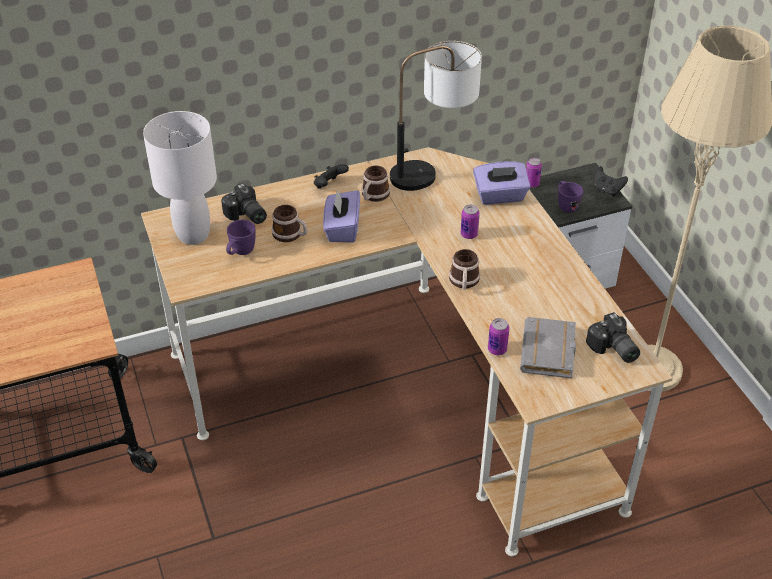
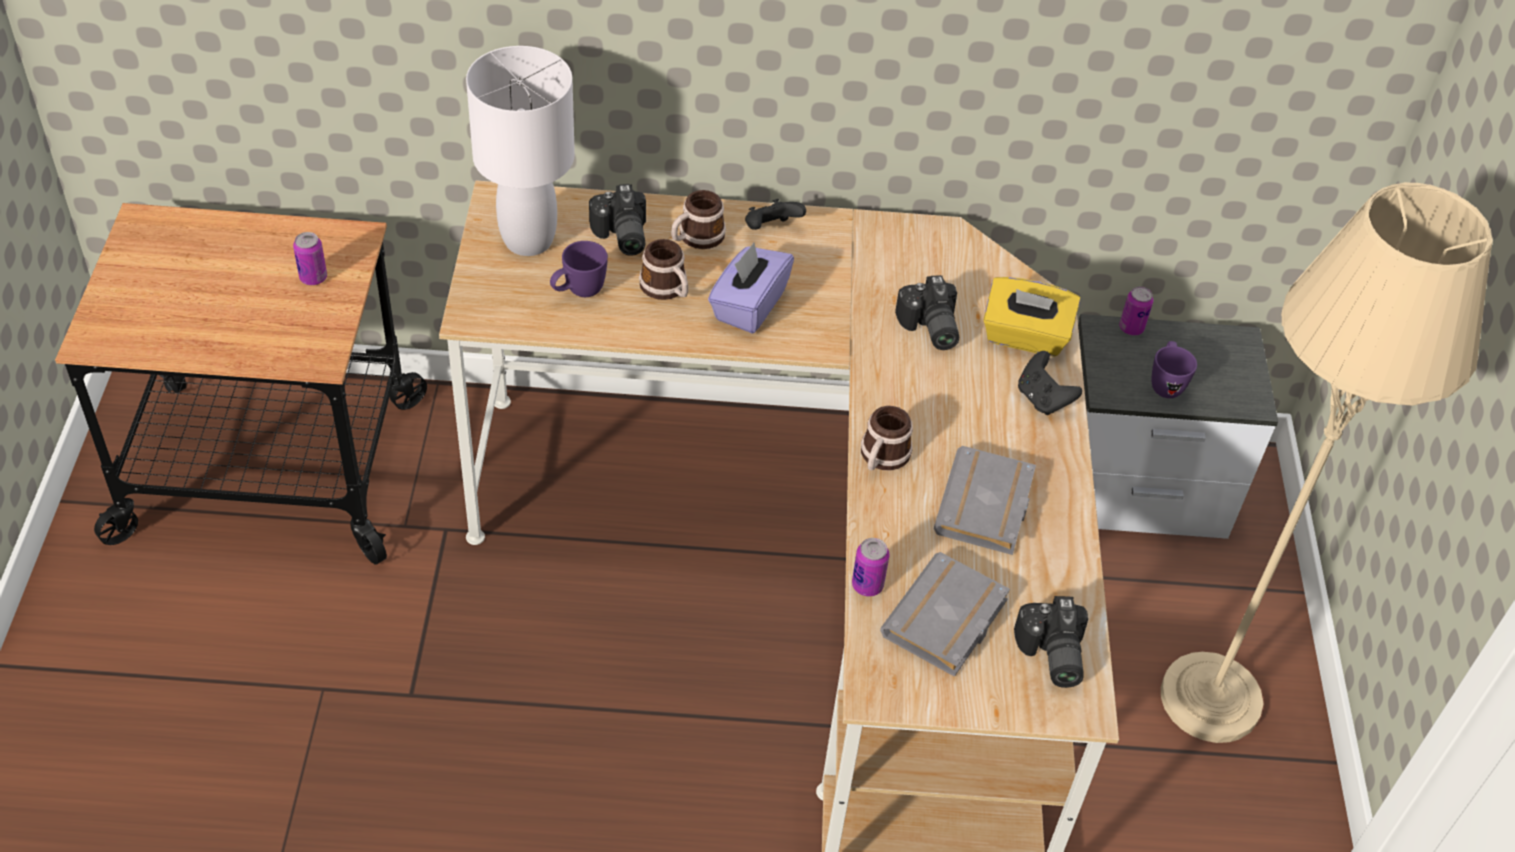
camera: 20 degrees right, 5 degrees up
(373, 196) = (827, 269): mug -> mug (696, 238)
(433, 171) = (943, 259): table lamp -> none
(447, 208) = (928, 329): none -> camera
(469, 234) = (937, 383): can -> can (313, 278)
(500, 196) = (1024, 337): purple tissue box -> yellow tissue box
(535, 288) = (987, 509): none -> grey book
(607, 190) = (1250, 380): black game controller -> black game controller (1042, 399)

